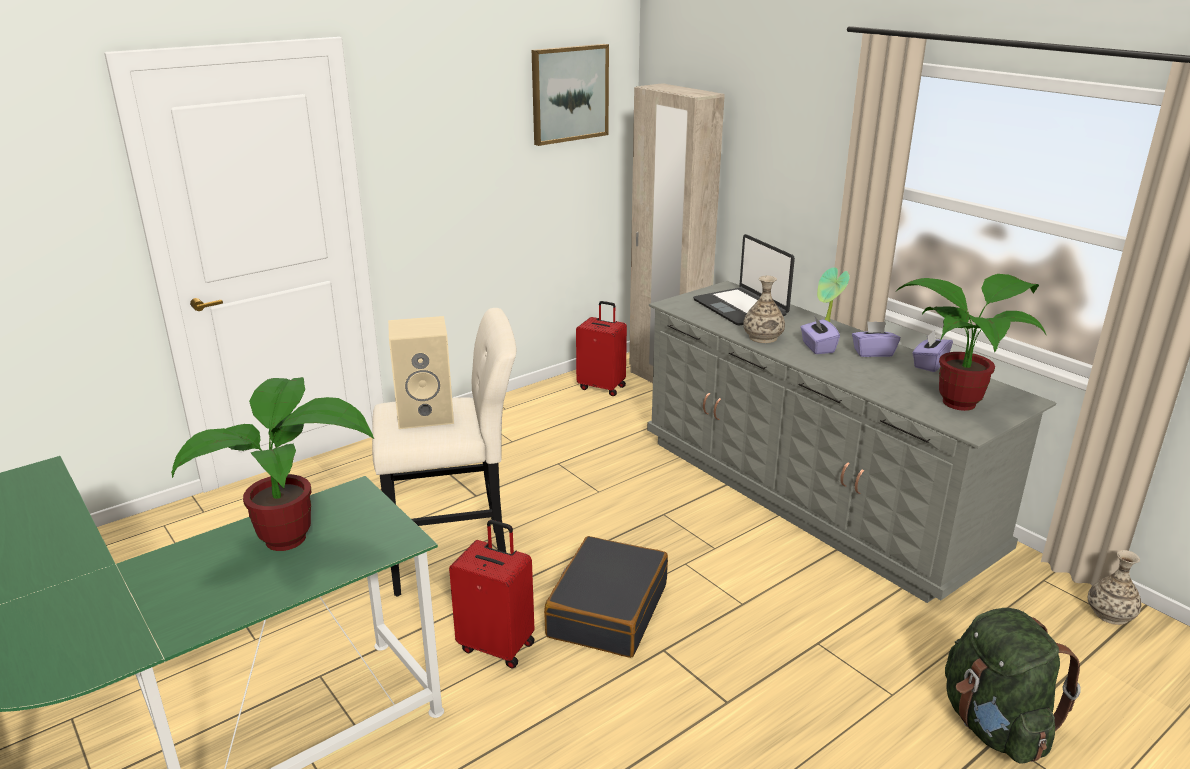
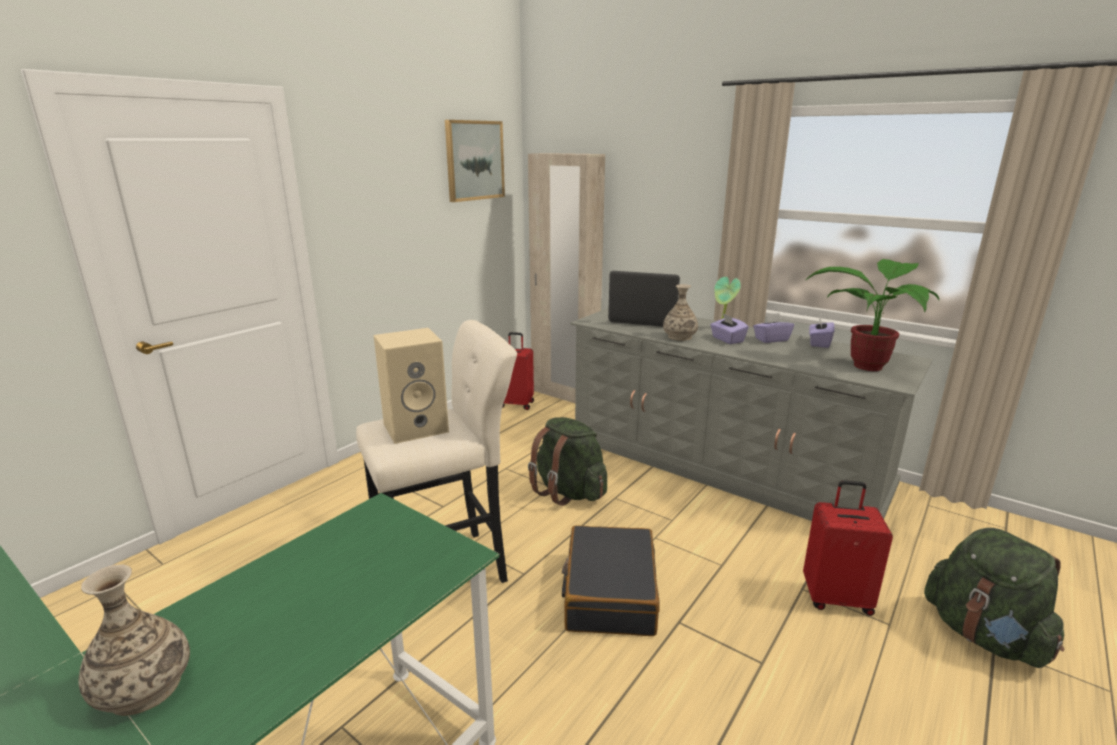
camera: 15 degrees left, 5 degrees down
(294, 538) = (326, 575): potted plant -> none
(498, 645) = (522, 650): red suitcase -> red suitcase (836, 598)
(615, 500) = (568, 492): none -> green backpack
(741, 308) = (645, 319): laptop -> laptop turned 150 degrees clockwise
(1110, 614) = (990, 523): vase -> vase (144, 688)

